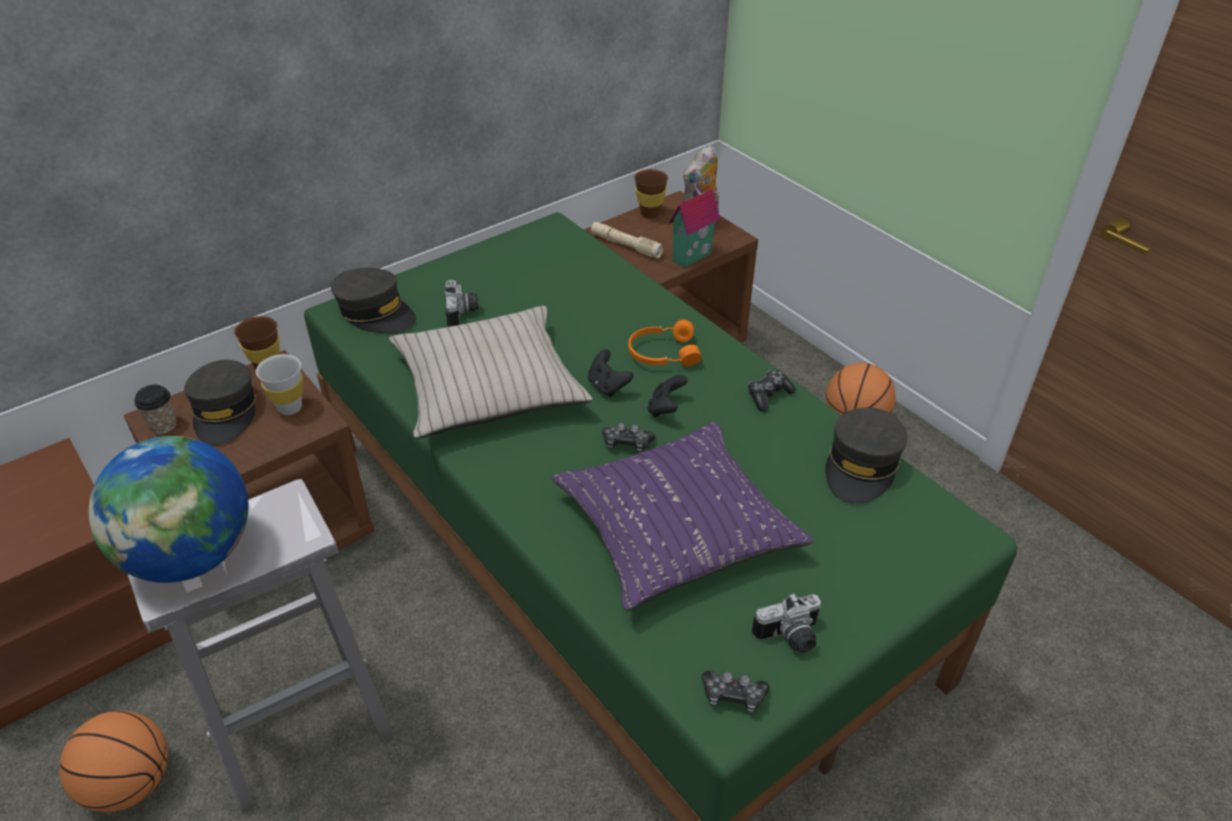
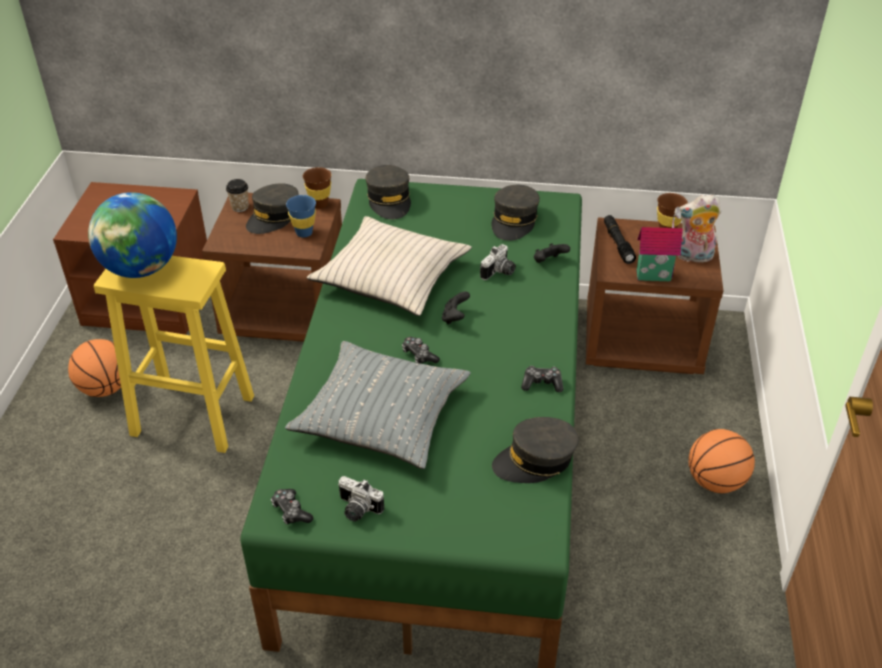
camera: 45 degrees right, 0 degrees up
(290, 408) = (304, 233): white cup -> blue cup
(302, 722) = (195, 415): white stool -> yellow stool
(463, 313) = (434, 227): camera -> camera (499, 272)
(534, 265) = (514, 221): none -> grey cap
(625, 245) = (618, 243): beige flashlight -> black flashlight
(662, 353) = (514, 318): orange headphones -> none
(665, 408) = (469, 351): black game controller -> black game controller (549, 262)
(675, 527) = (381, 415): purple pillow -> grey pillow

